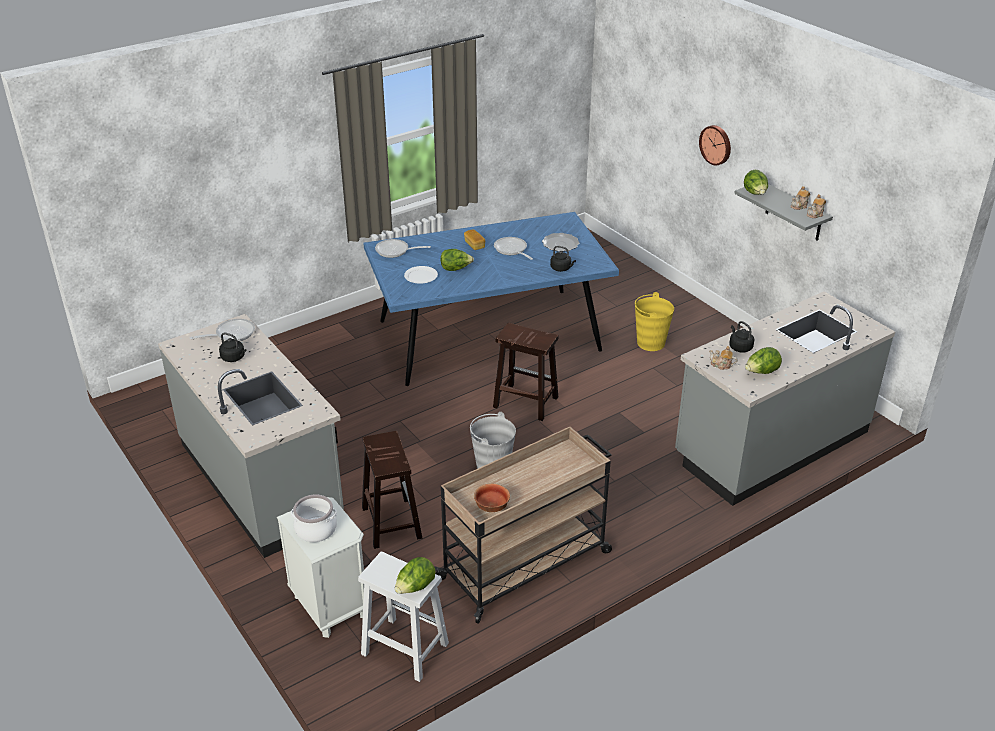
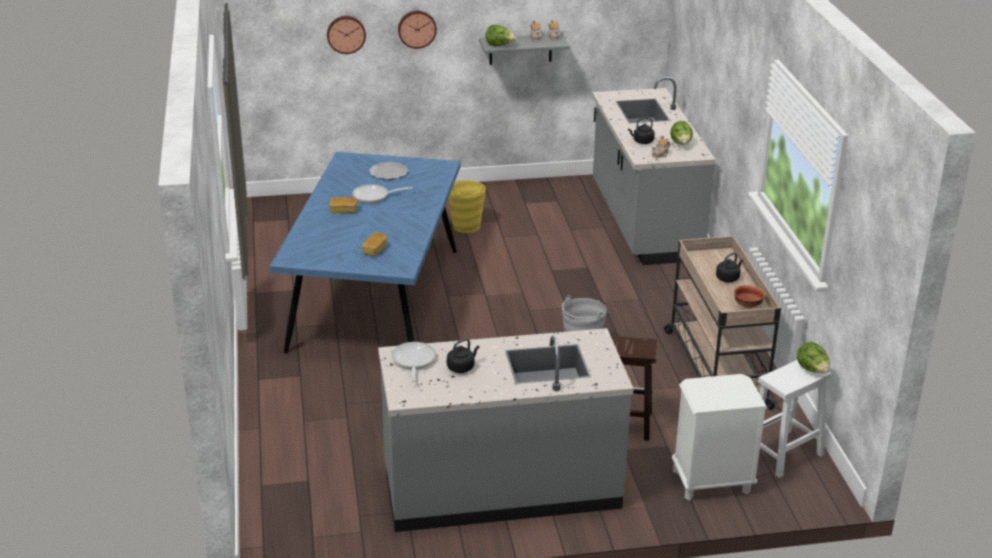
camera: 65 degrees left, 5 degrees down
(315, 530) = (726, 395): cooking pot -> none
(395, 251) = (309, 252): frying pan -> none
(421, 276) = (375, 250): white plate -> bread
(455, 269) = (379, 230): lettuce -> none
(524, 402) = (498, 309): brown stool -> none
(561, 268) = (432, 183): black kettle -> black kettle (728, 278)
(667, 122) = (346, 34): none -> wall clock

